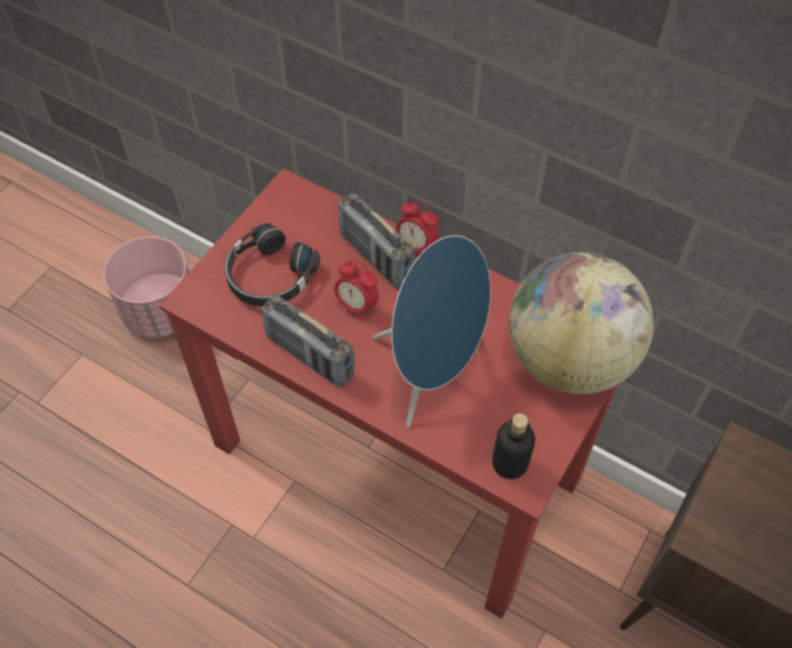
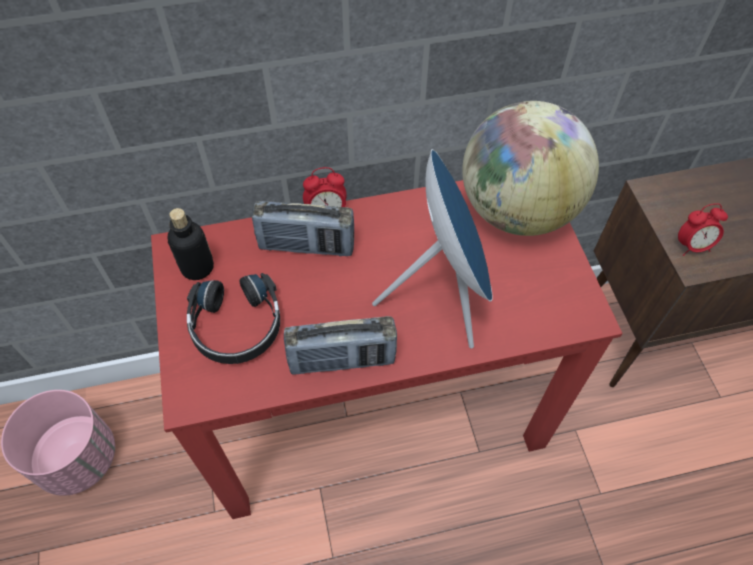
camera: 45 degrees left, 0 degrees up
(356, 305) = (332, 292): alarm clock -> alarm clock (692, 246)
(509, 463) = (564, 312): bottle -> bottle (197, 267)

